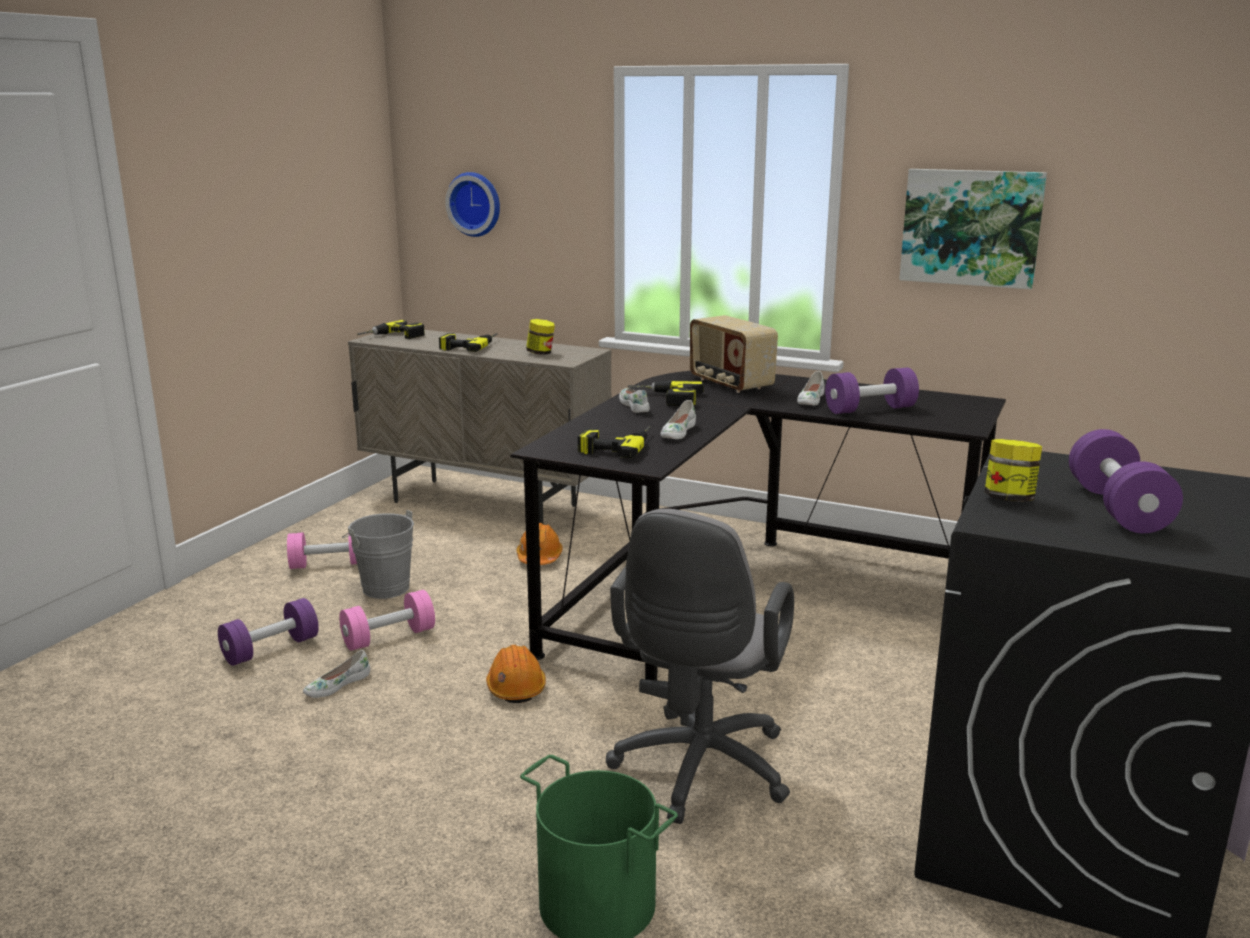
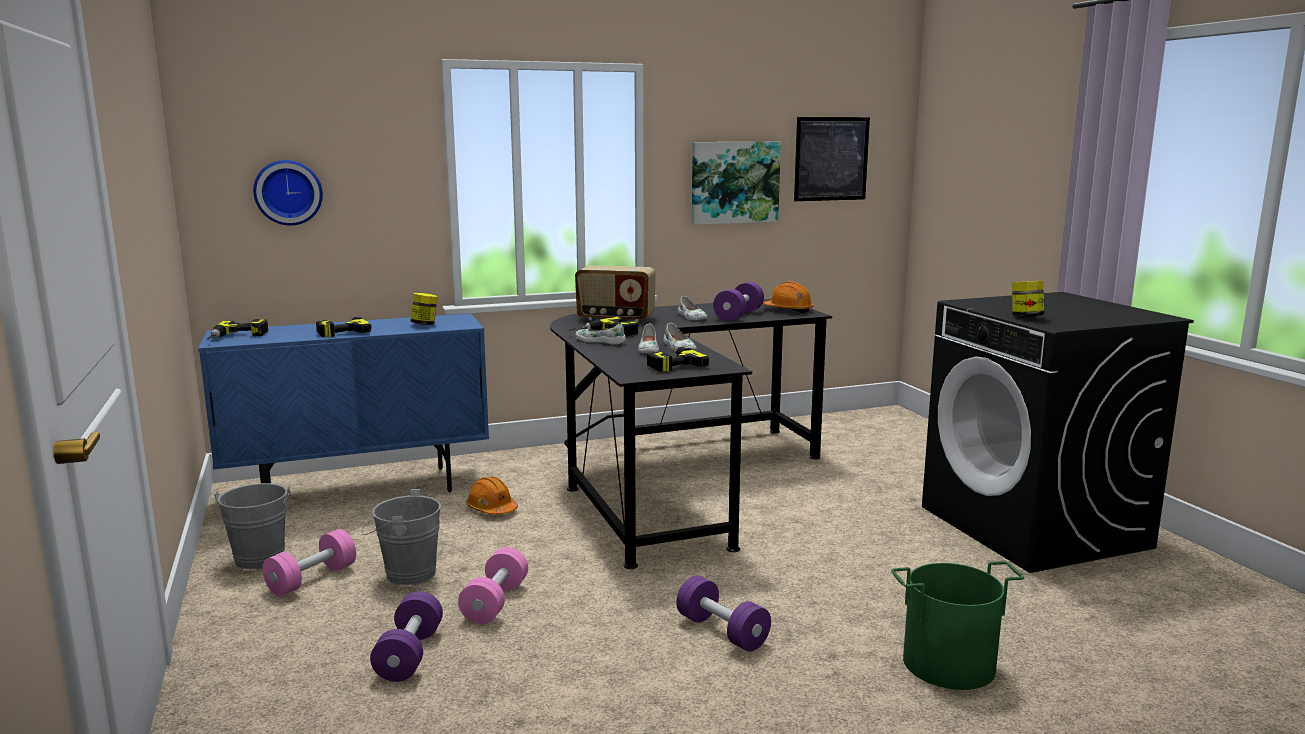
camera: 45 degrees left, 5 degrees down
(335, 534) = (261, 556): none -> grey bucket
(337, 685) = (528, 648): white shoe -> white shoe (648, 349)
(485, 504) = (360, 490): beige cabinet -> blue cabinet
(516, 687) = (659, 588): orange hard hat -> orange hard hat (788, 310)
(698, 772) = (855, 579): grey office chair -> none
(1117, 508) = (1066, 311): purple dumbbell -> purple dumbbell (722, 632)
(1143, 203) = (831, 159): none -> picture

